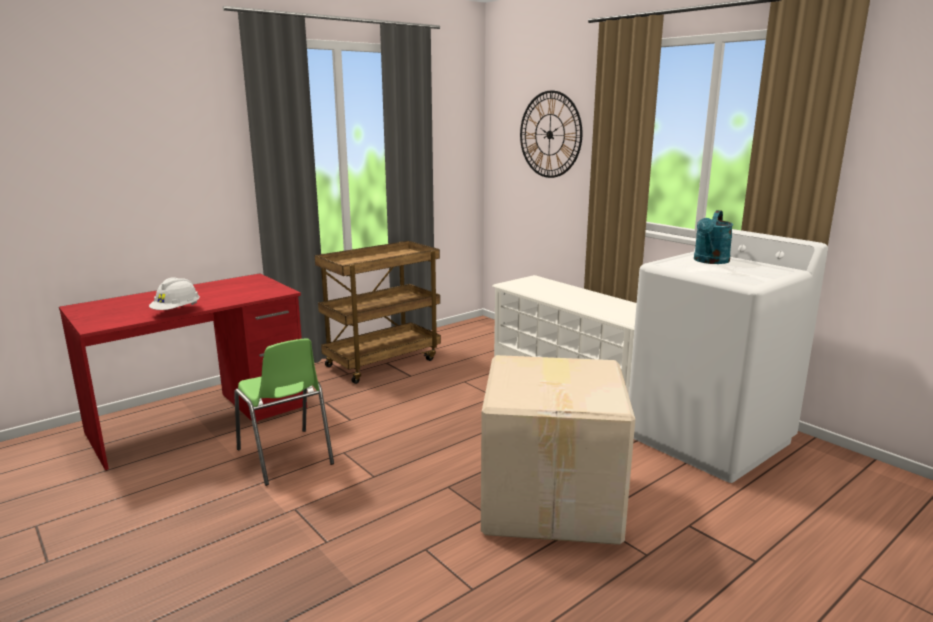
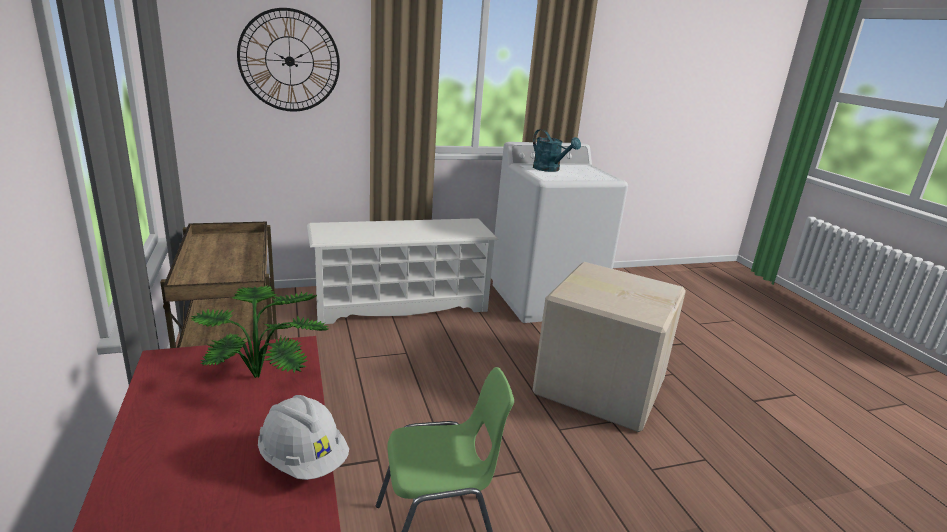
camera: 70 degrees left, 5 degrees up
(249, 292) = (265, 374): none -> potted plant

